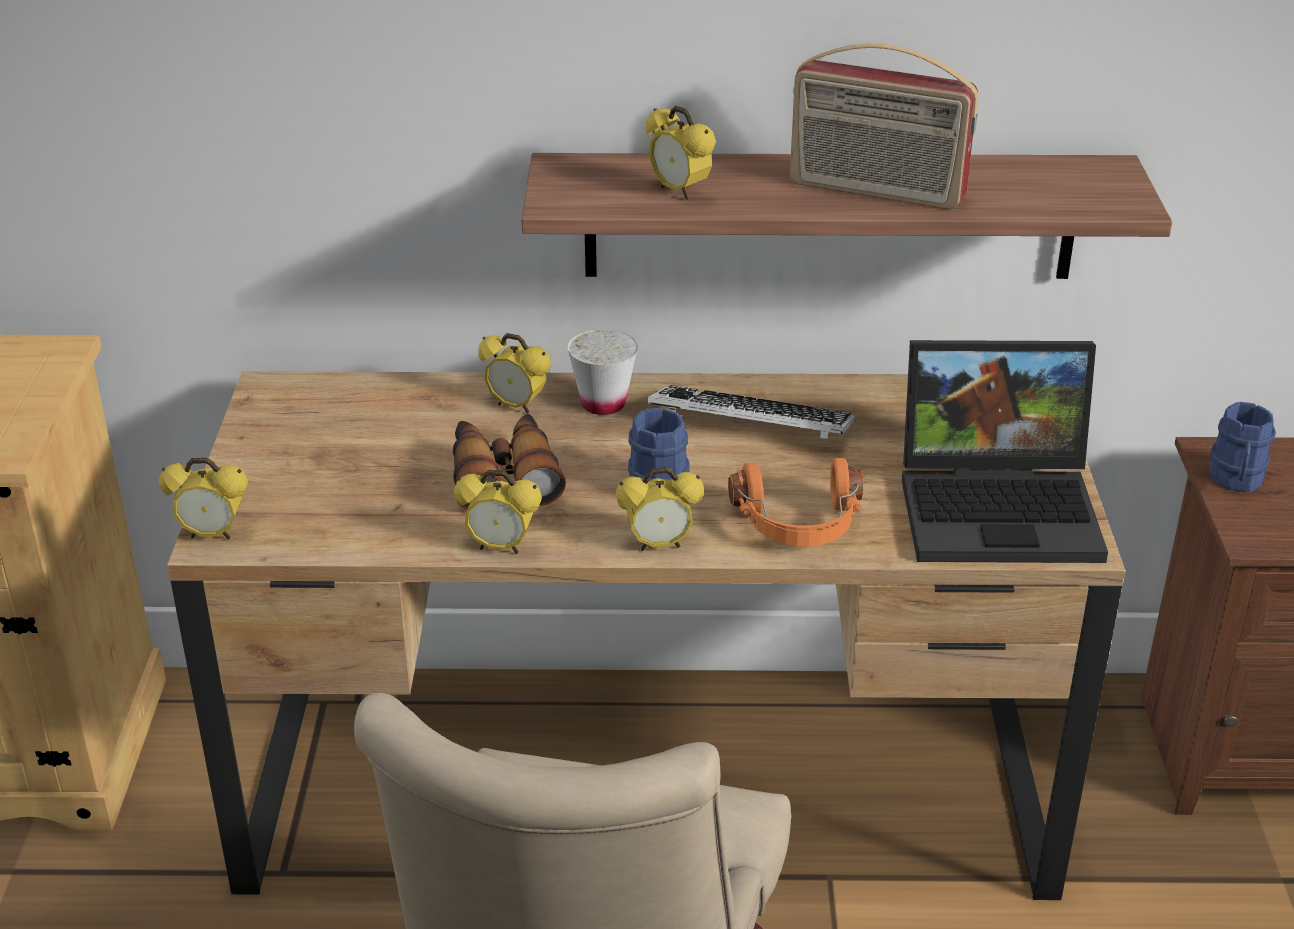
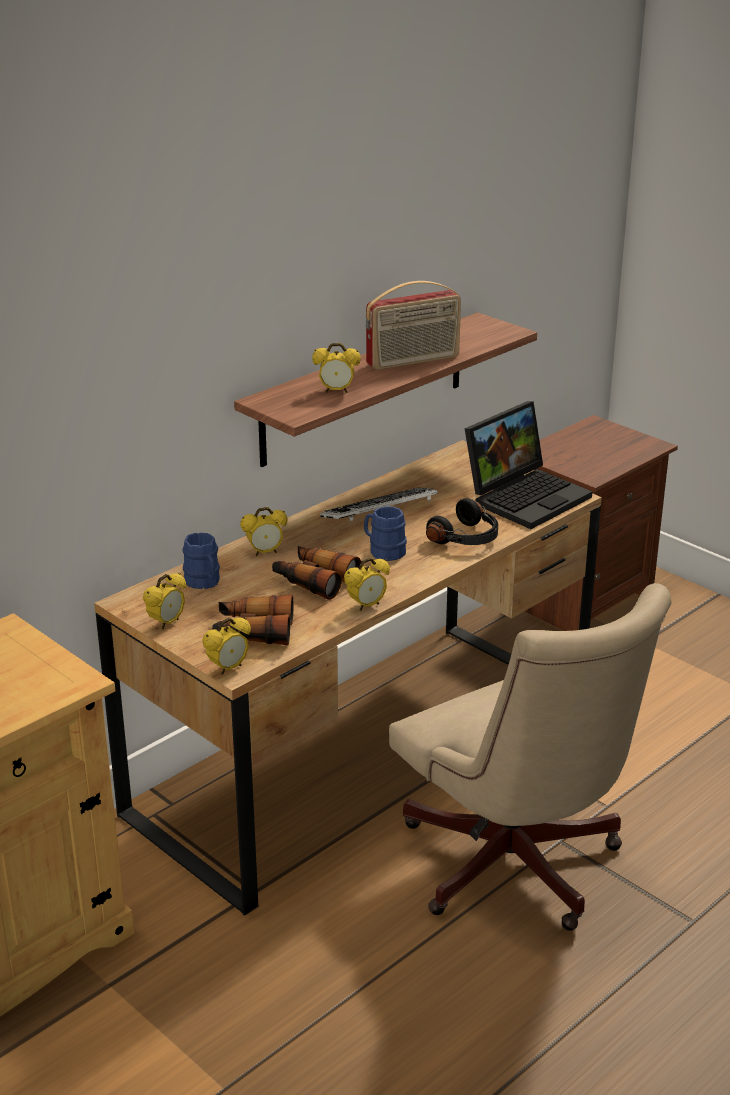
camera: 45 degrees left, 5 degrees down
(320, 503) = (253, 631): none -> binoculars
(603, 404) = (302, 533): white cup -> none
(659, 545) = (428, 572): alarm clock -> alarm clock (167, 623)
(799, 525) = (467, 538): orange headphones -> black headphones
(1235, 481) = (555, 459): blue mug -> blue mug (204, 583)

